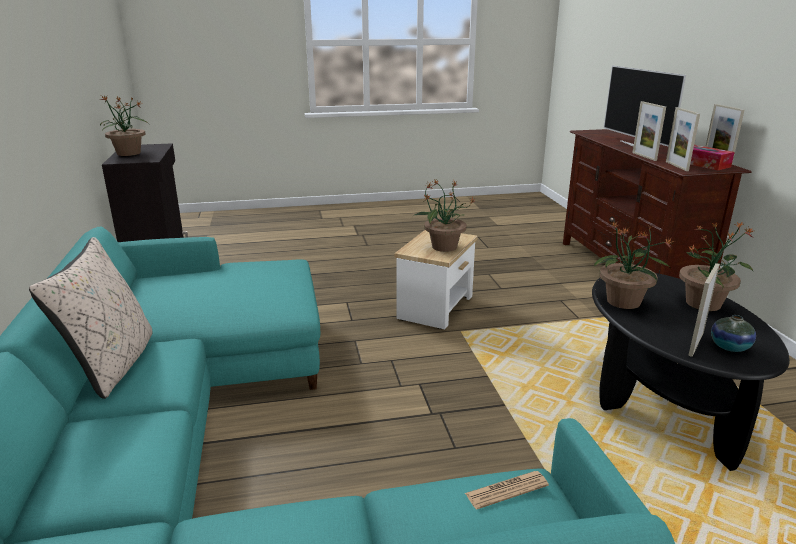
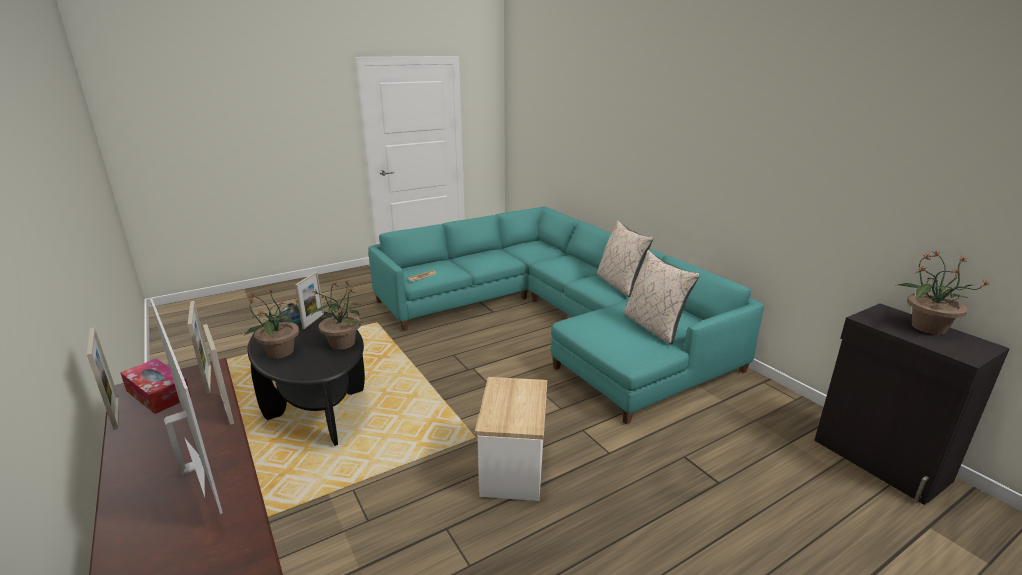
camera: 160 degrees right, 0 degrees up
(210, 283) = (653, 327): none -> beige pillow
(443, 247) = (504, 398): potted plant -> none

